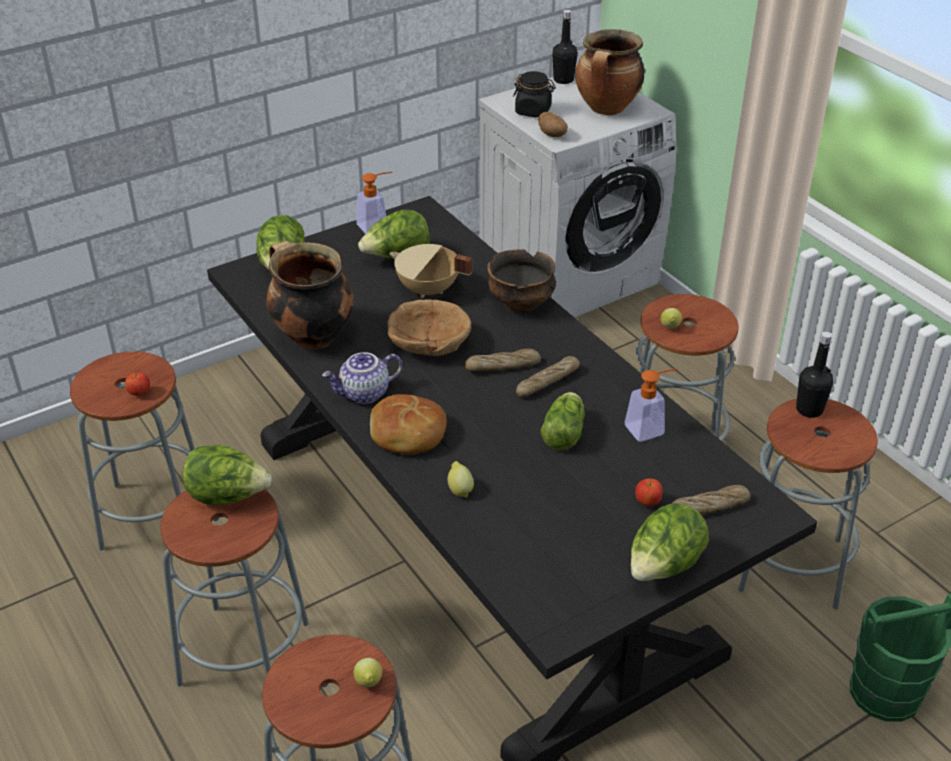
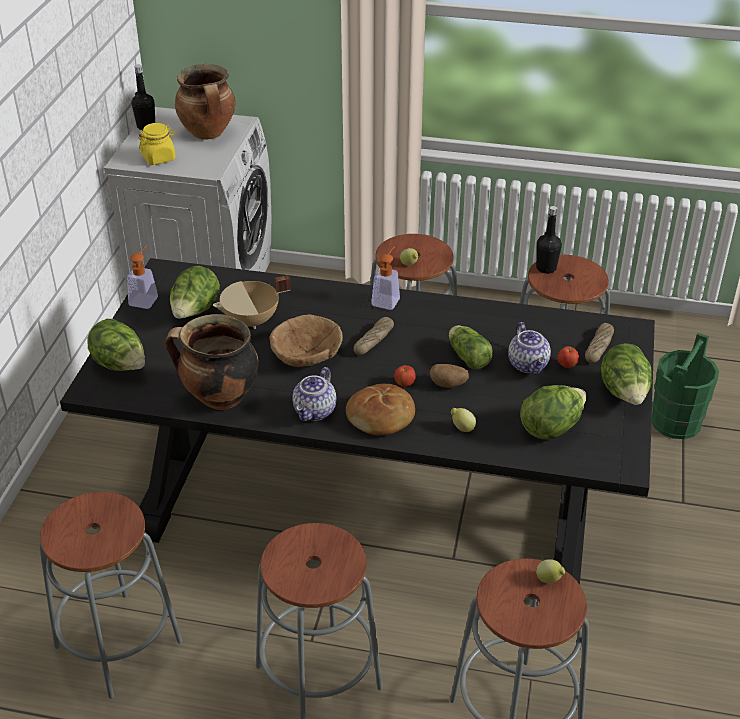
camera: 45 degrees left, 0 degrees up
(139, 393) = (119, 526): apple -> apple (404, 384)
(228, 496) = (296, 544): lettuce -> lettuce (551, 427)
(521, 303) = (325, 294): bowl -> none
(533, 111) = (159, 158): black jar -> yellow jar
(547, 382) = (414, 333): bread -> none
(552, 135) = (199, 168): potato -> potato (448, 384)
(610, 477) = (529, 365): none -> teapot
(650, 428) = (508, 324): soap dispenser -> soap dispenser (387, 299)

